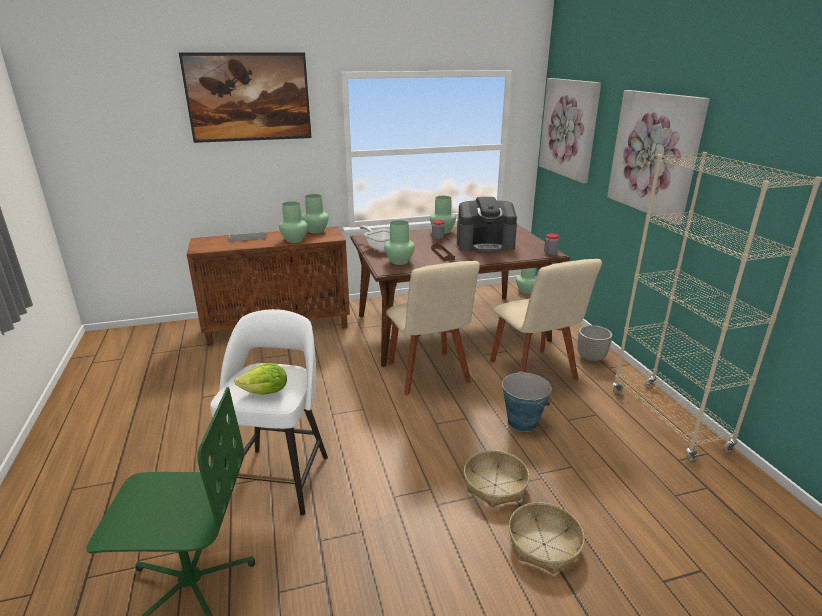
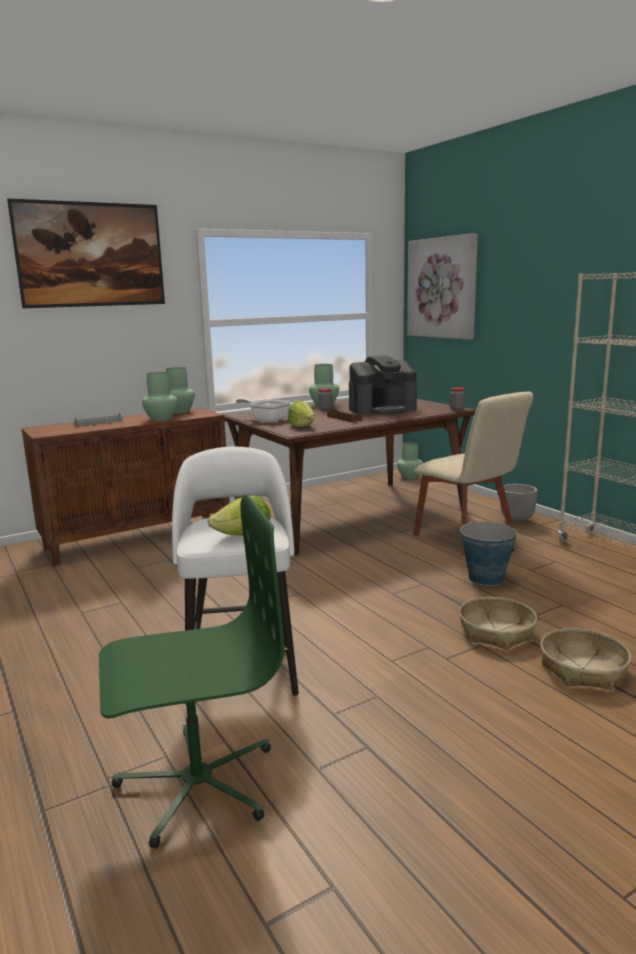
camera: 15 degrees left, 10 degrees down
(399, 261) = (302, 426): green vase -> lettuce
(429, 375) = (355, 555): beige chair -> none
(654, 154) = (553, 290): picture -> none

